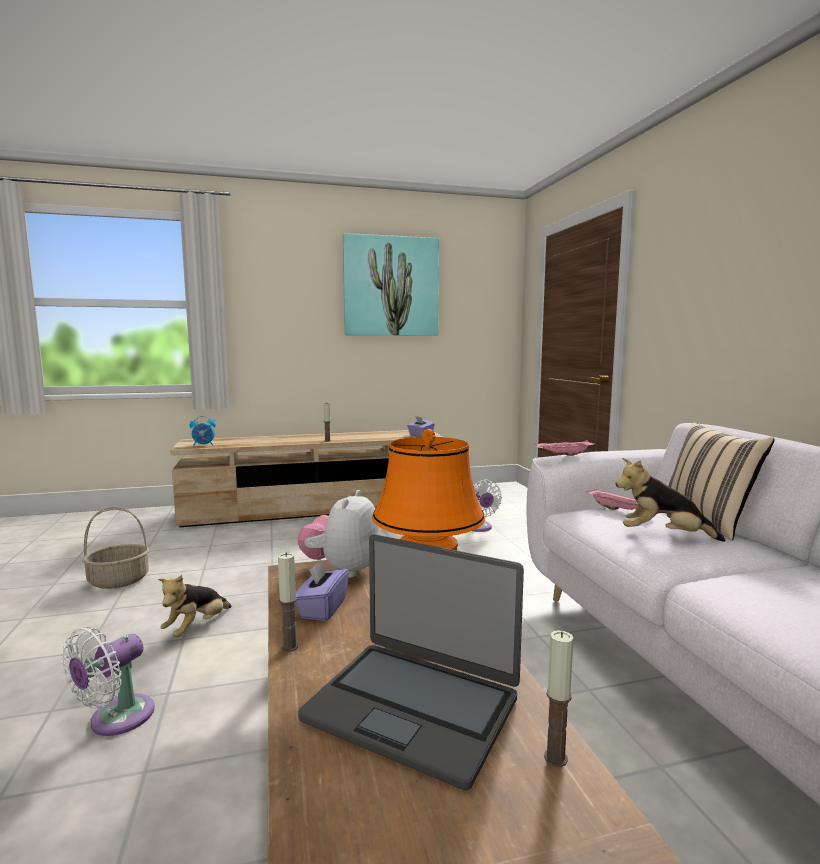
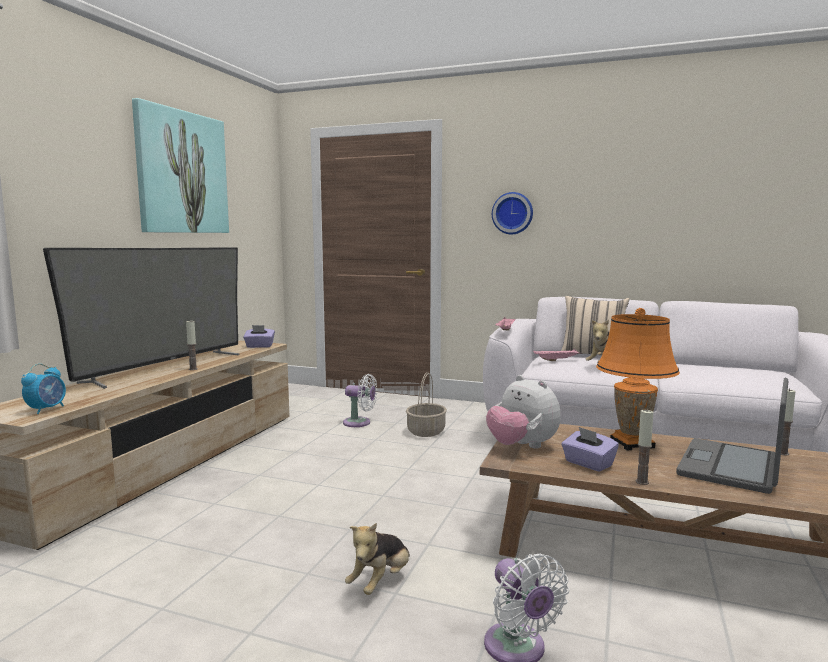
camera: 55 degrees left, 0 degrees up
(119, 580) = (161, 619): basket -> basket (426, 431)
(197, 627) = (380, 582): plush toy -> plush toy turned 60 degrees clockwise
(321, 437) = (165, 367): none -> television
(413, 707) = (731, 467): laptop -> laptop turned 150 degrees clockwise
(694, 301) = (512, 213): none -> wall clock

